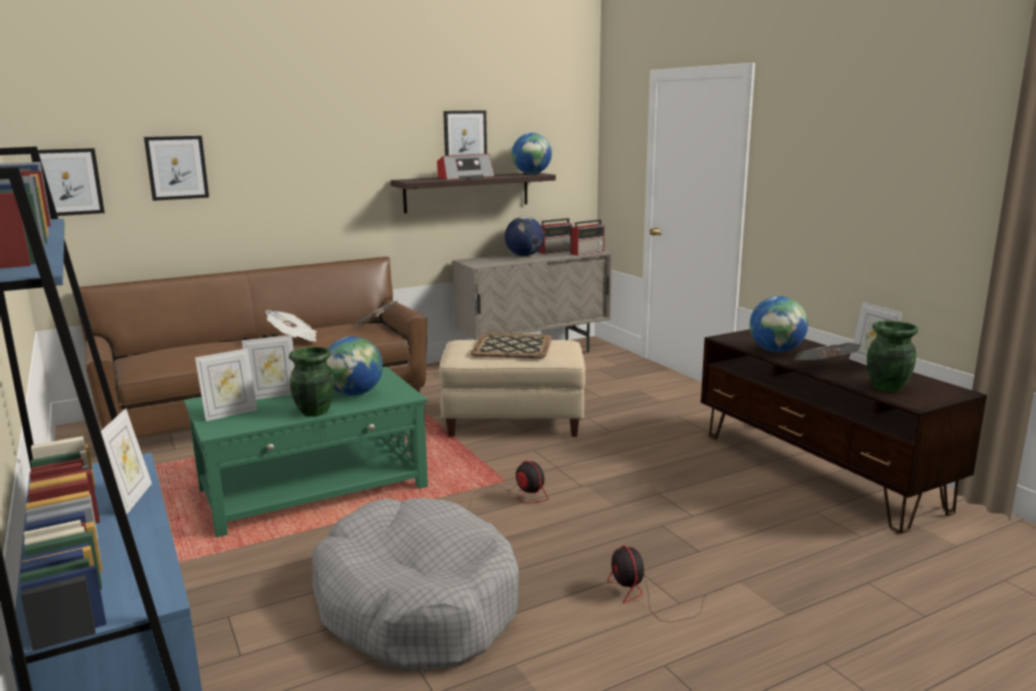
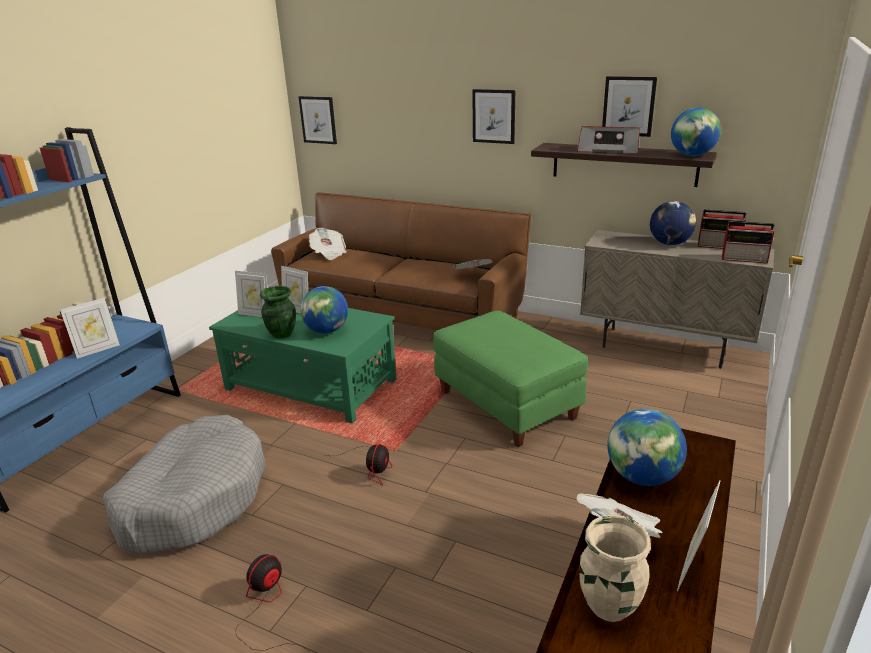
camera: 55 degrees right, 10 degrees up
(177, 167) = (379, 115): picture -> picture (494, 116)
(294, 339) = (406, 267): newspaper -> newspaper (328, 253)
(511, 346) = (507, 337): tray -> none
(513, 421) = (507, 404): beige ottoman -> green ottoman
(886, 387) = (608, 605): green vase -> beige vase

